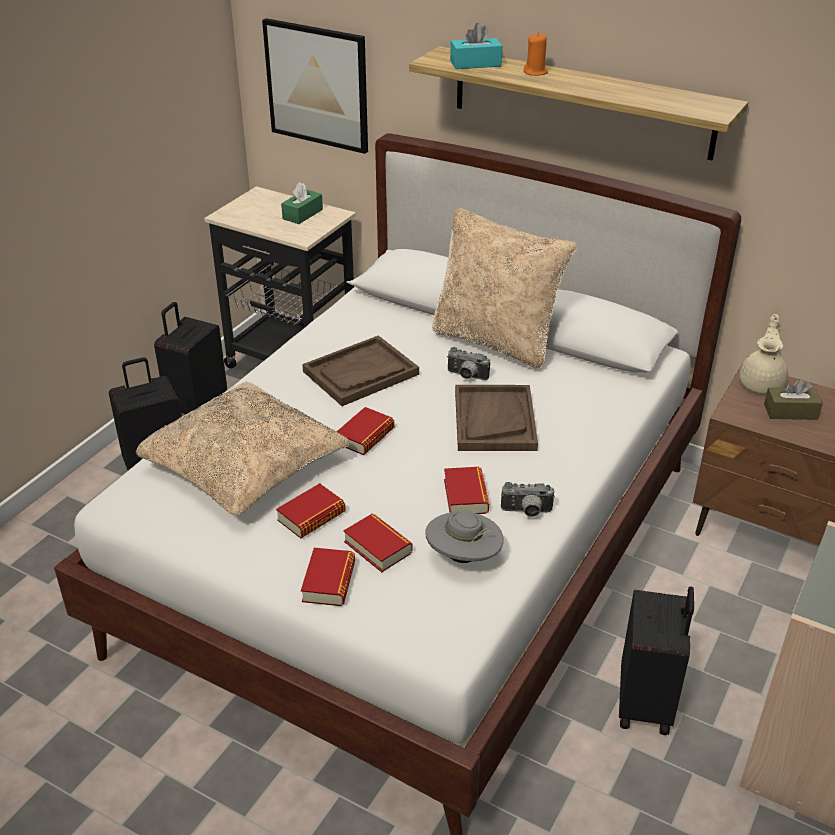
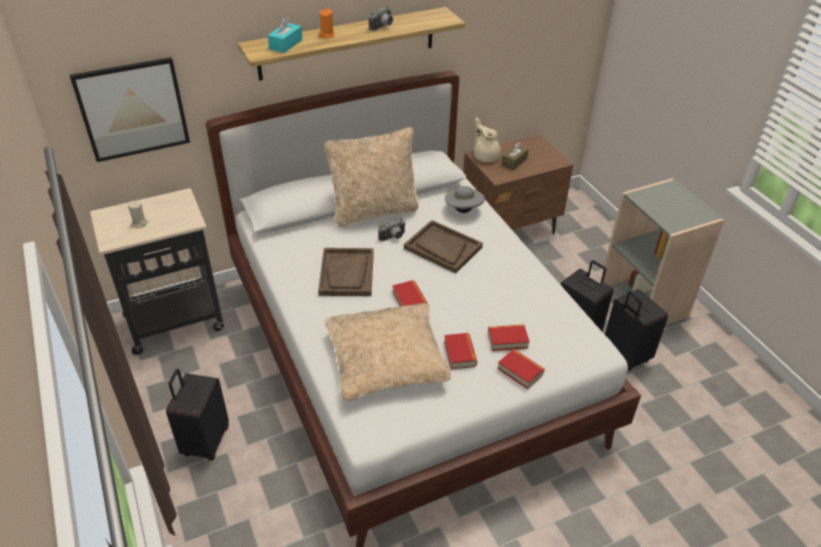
camera: 55 degrees left, 5 degrees up
(197, 406) = (160, 390): black suitcase -> black suitcase (624, 355)
(267, 215) = (139, 223): none -> beige candle
(302, 214) = (161, 209): green tissue box -> none
(463, 557) = (540, 313): grey hat -> grey hat (463, 210)
(465, 496) = (494, 289): book -> none
(526, 512) = (526, 276): camera -> camera (383, 27)

